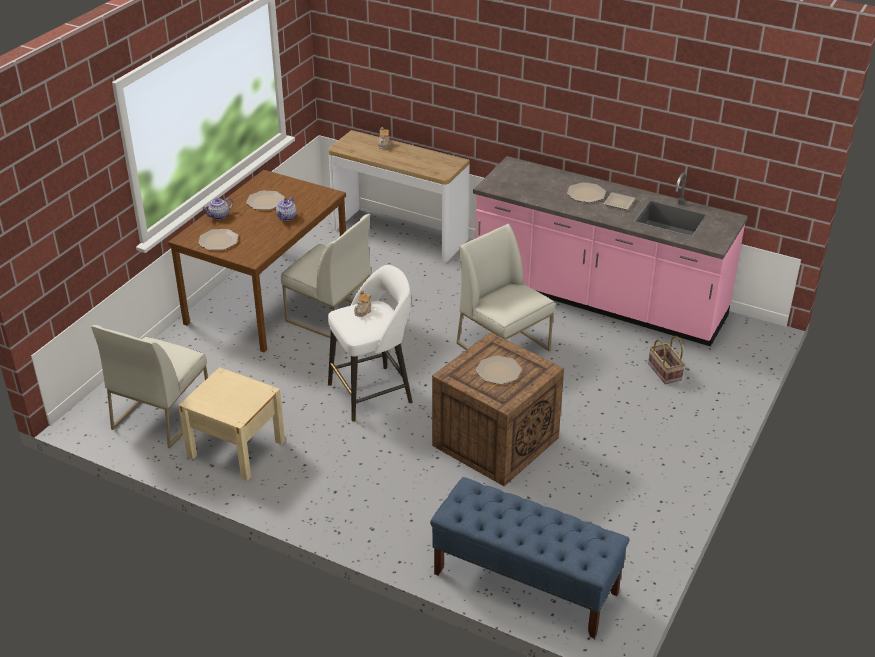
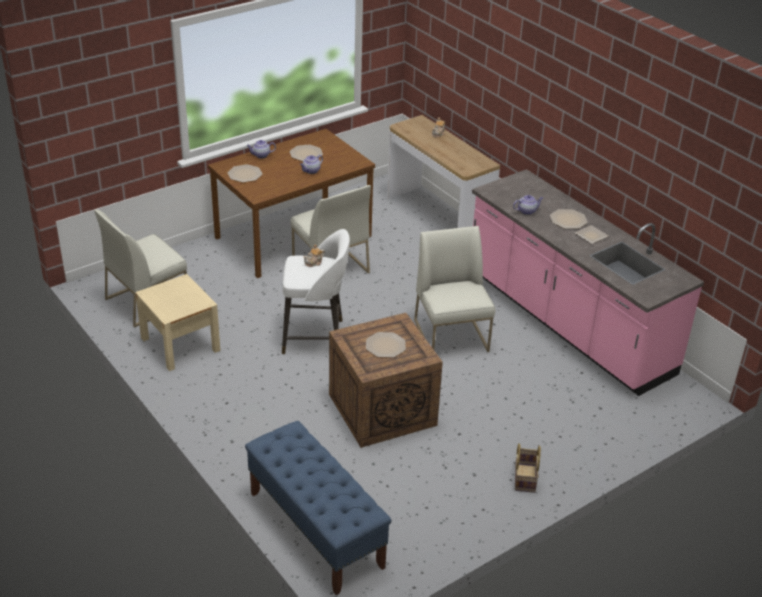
camera: 25 degrees right, 0 degrees up
(542, 196) = (527, 211): none -> teapot
(663, 371) = (576, 403): basket -> basket (524, 477)

